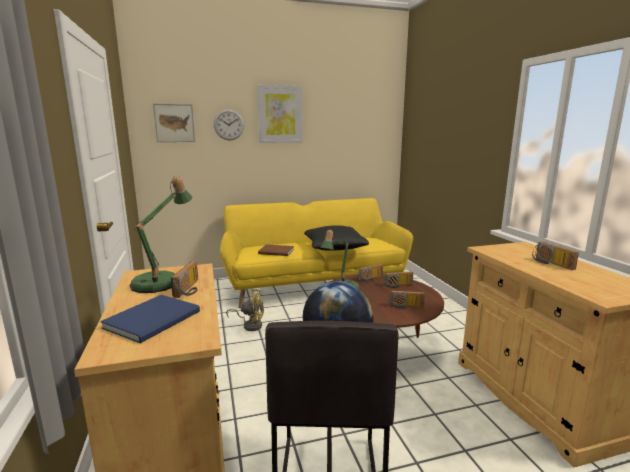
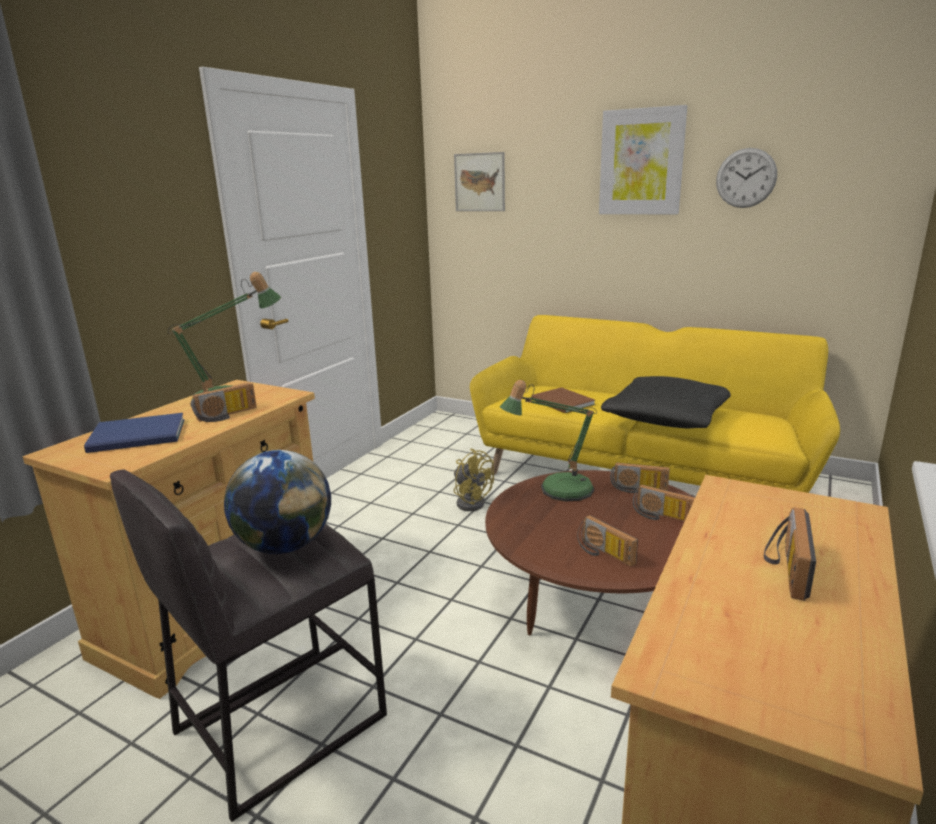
camera: 45 degrees right, 5 degrees up
(229, 124) = (554, 183): wall clock -> wall clock (746, 178)

